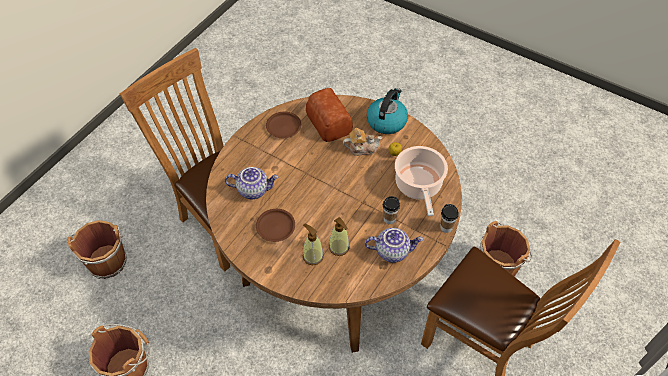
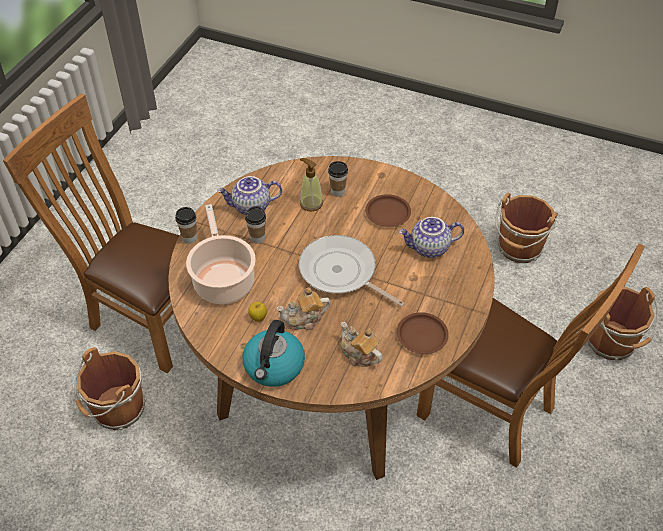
camera: 170 degrees right, 5 degrees down
(313, 256) = (337, 192): soap dispenser -> cup
(327, 179) = (341, 273): none -> frying pan
(329, 121) = (359, 354): bread -> teapot

